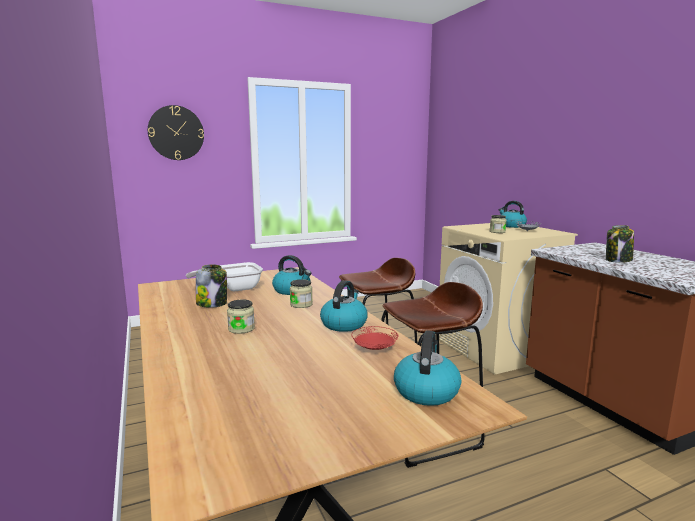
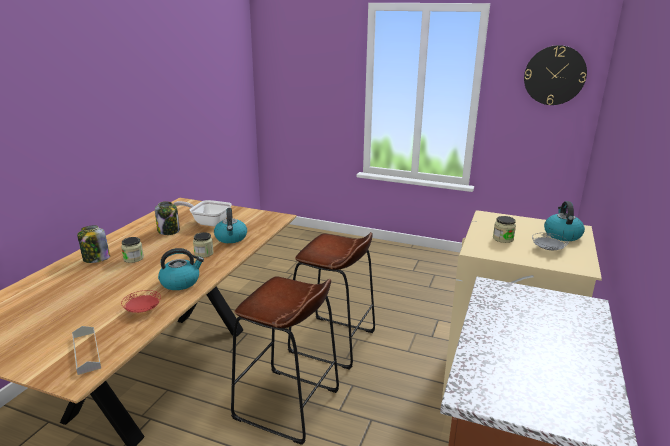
camera: 45 degrees right, 10 degrees up
(176, 133) = (301, 60): wall clock -> wall clock (554, 75)
(426, 391) = (86, 352): kettle -> grey tray
(618, 260) = (511, 335): jar -> jar (96, 259)

